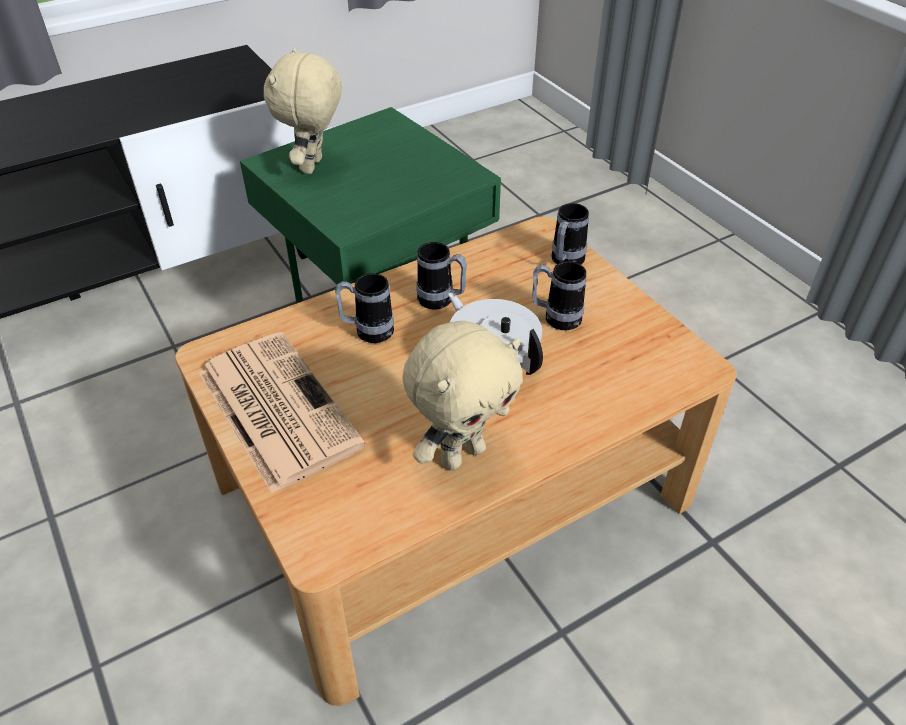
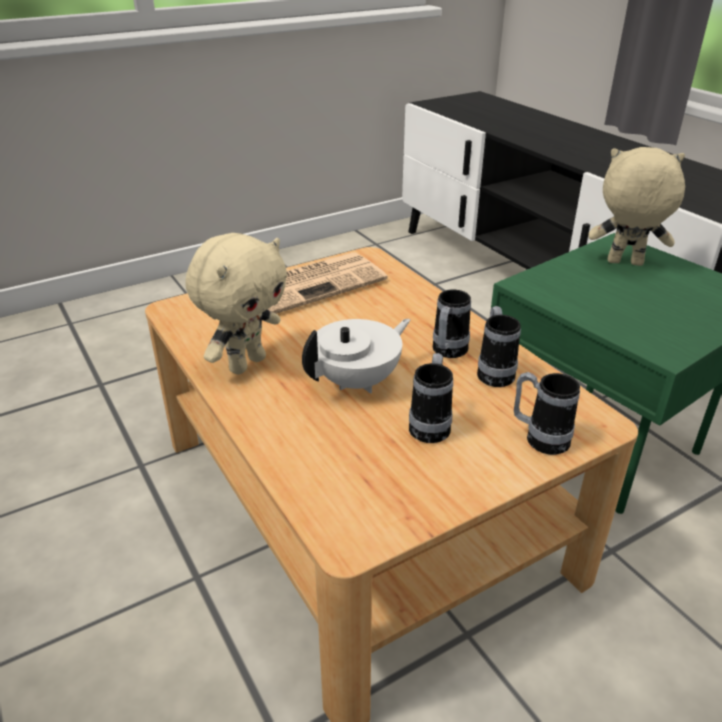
camera: 90 degrees right, 10 degrees down
(367, 332) = (398, 316): mug -> mug (494, 372)
(461, 454) = (246, 363): beige plush toy -> beige plush toy turned 105 degrees counterclockwise

